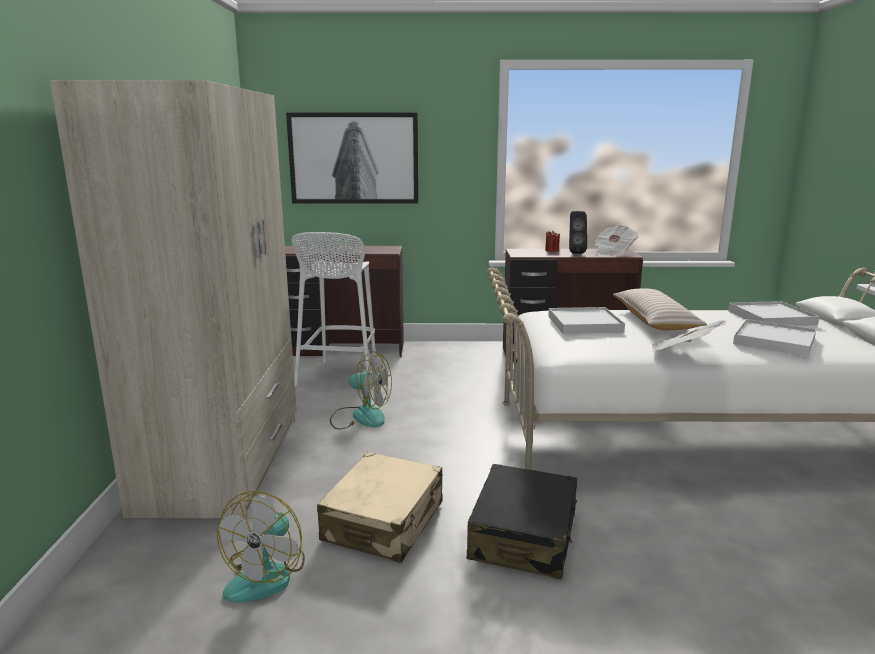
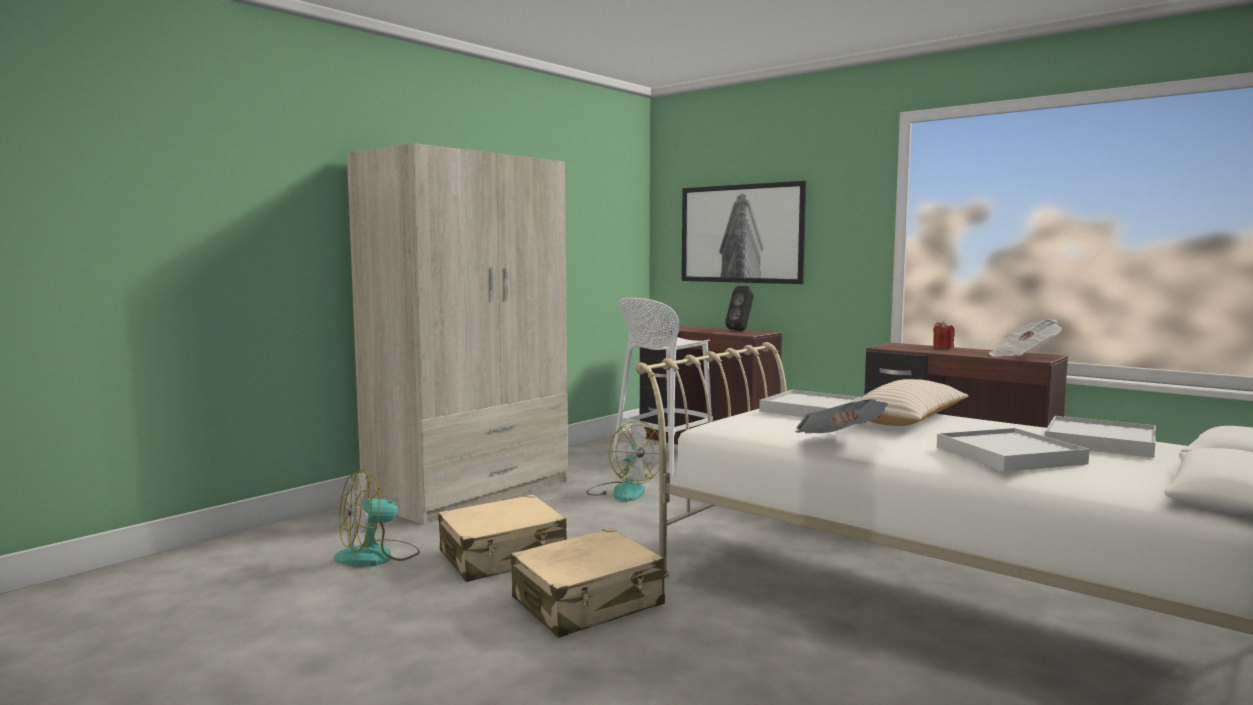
camera: 40 degrees right, 10 degrees down
(523, 536) = (588, 603): black suitcase -> beige suitcase
(575, 253) = (965, 352): black speaker -> black speaker (741, 330)

